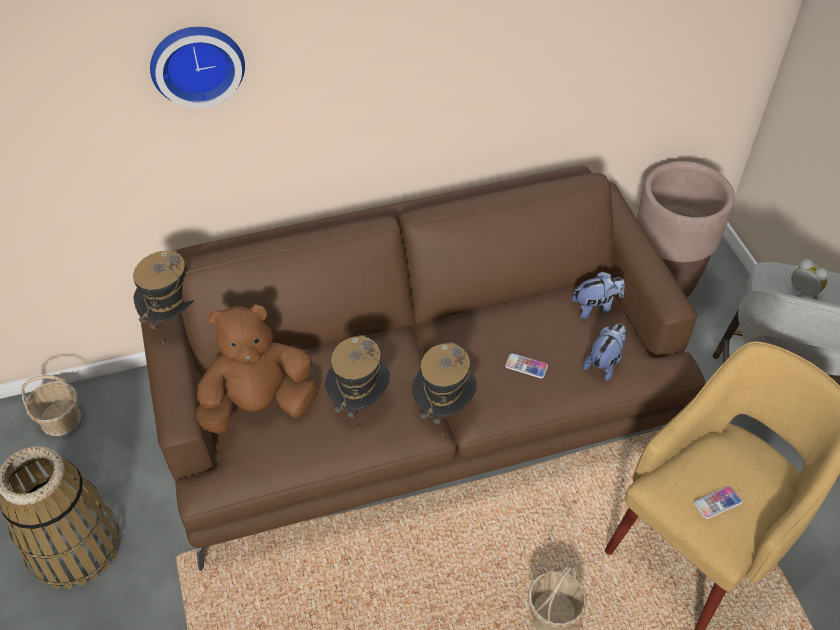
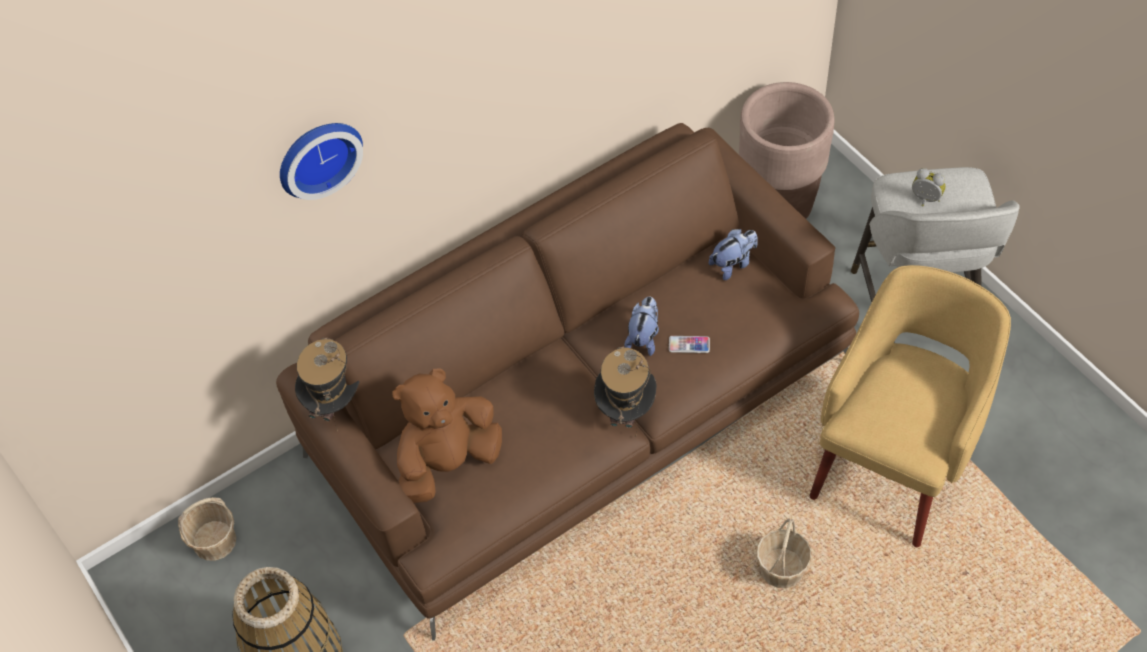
camera: 15 degrees left, 5 degrees up
(359, 401) = (543, 428): hat -> none
(604, 362) = (761, 318): plush toy -> plush toy (644, 337)
(717, 503) = (905, 421): phone -> none

